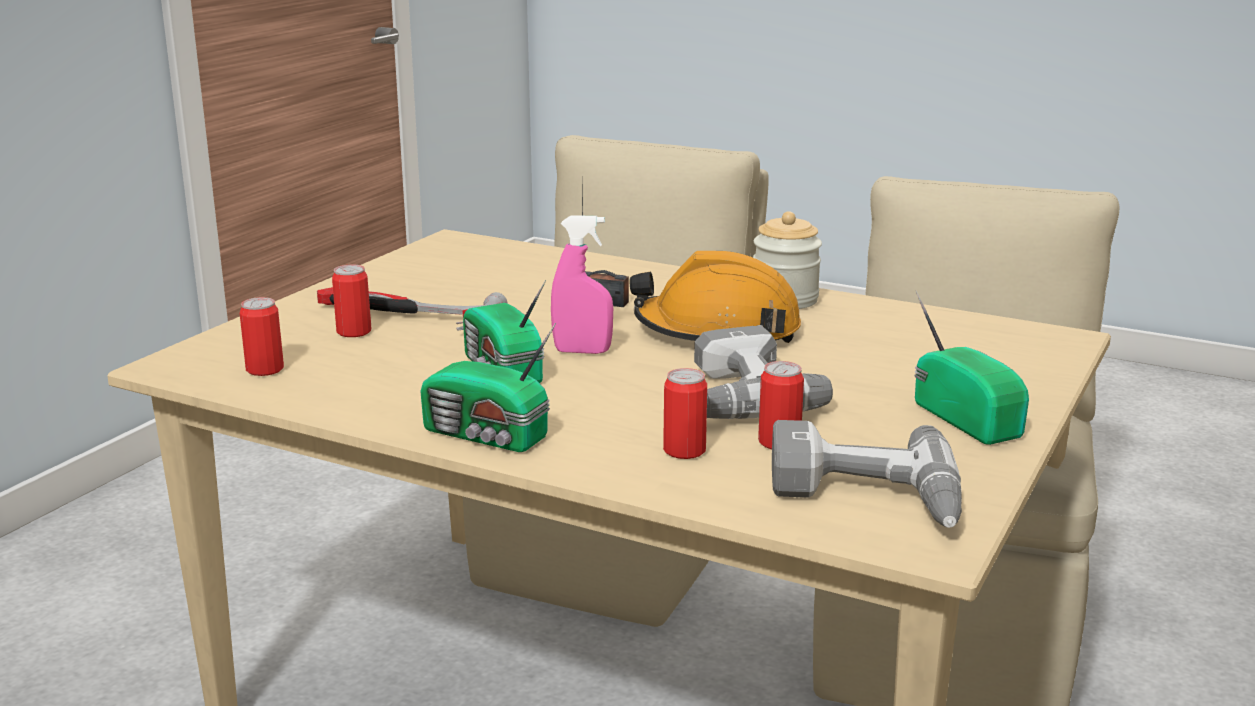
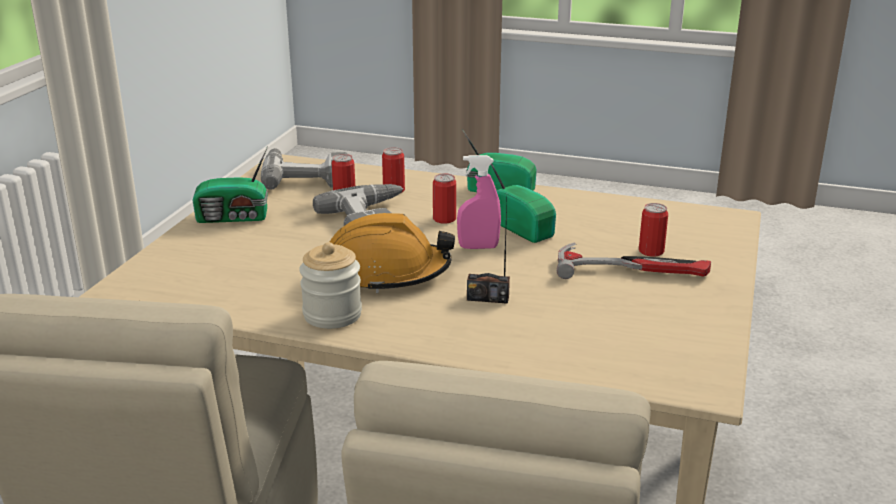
camera: 170 degrees right, 5 degrees up
(265, 369) = (668, 218): can -> can (444, 219)
(967, 418) = (234, 218): radio -> radio turned 60 degrees counterclockwise

